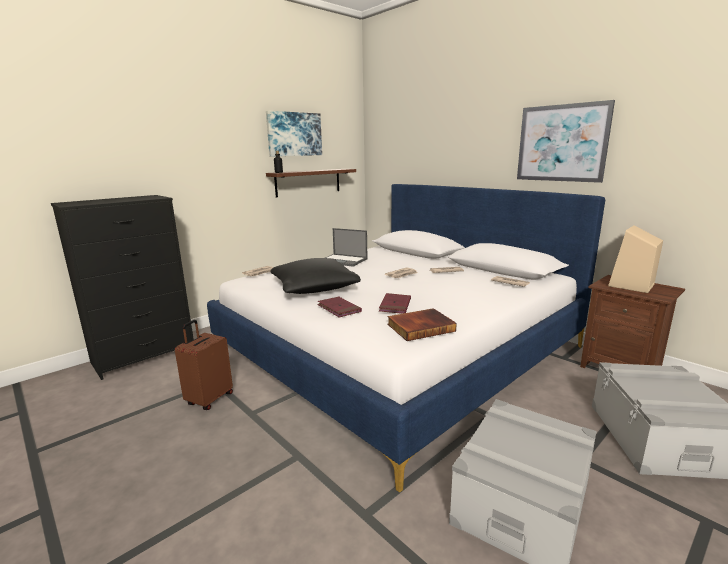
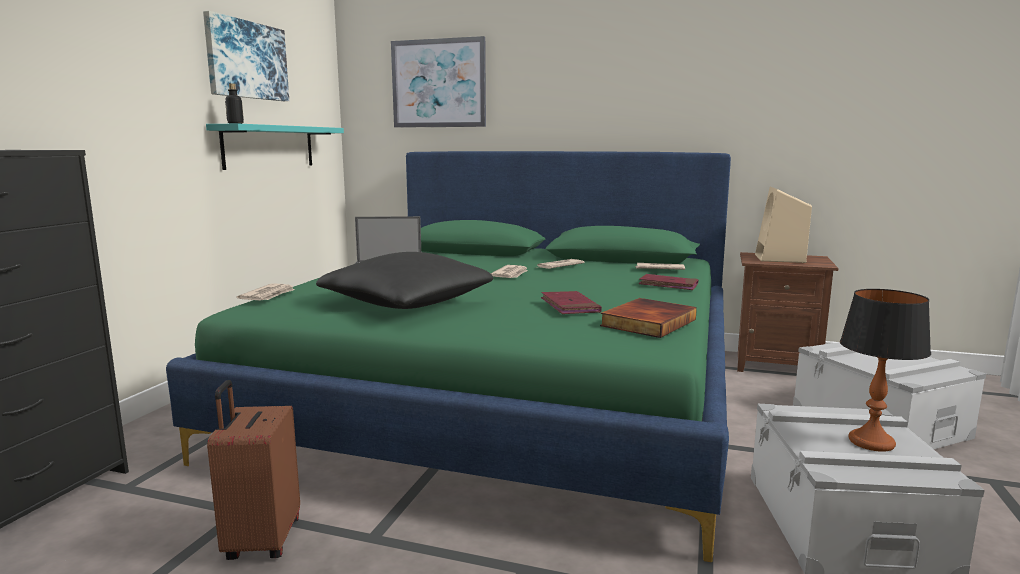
camera: 30 degrees left, 5 degrees down
(308, 182) = (269, 147): brown shelf -> turquoise shelf
(339, 309) = (499, 320): red book -> red book (668, 285)
(398, 349) = (507, 396): white bed -> green bed
(540, 453) = (872, 442): none -> table lamp
(561, 143) = (669, 90): picture -> picture (438, 83)

